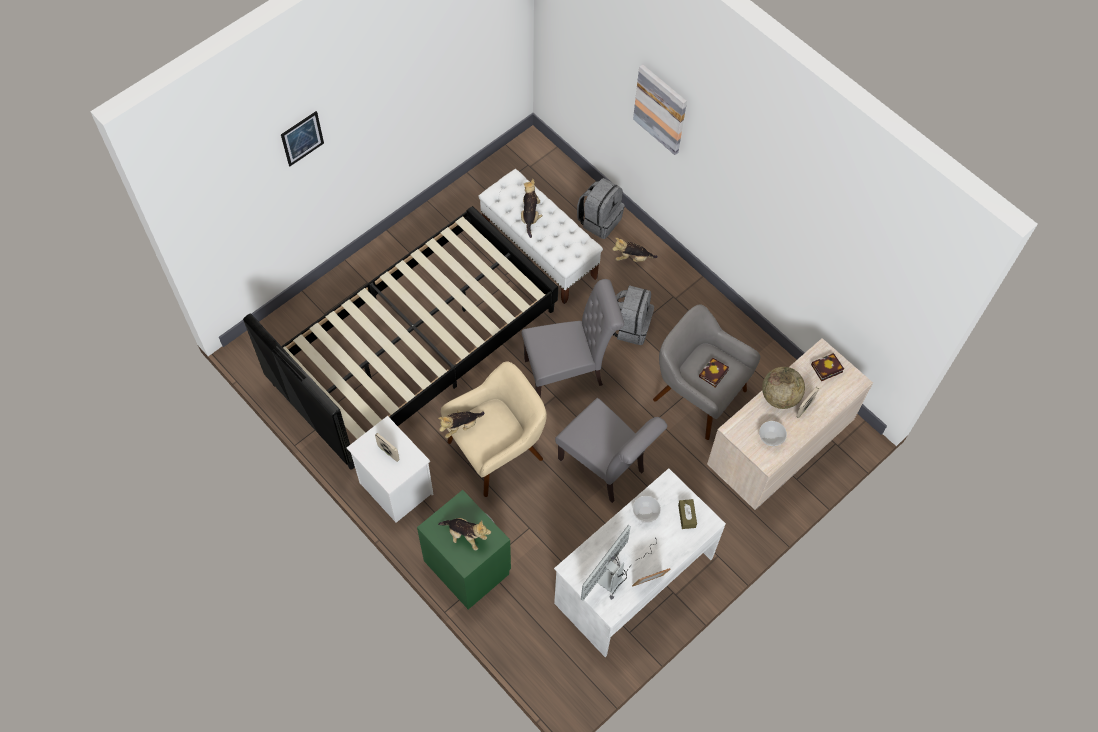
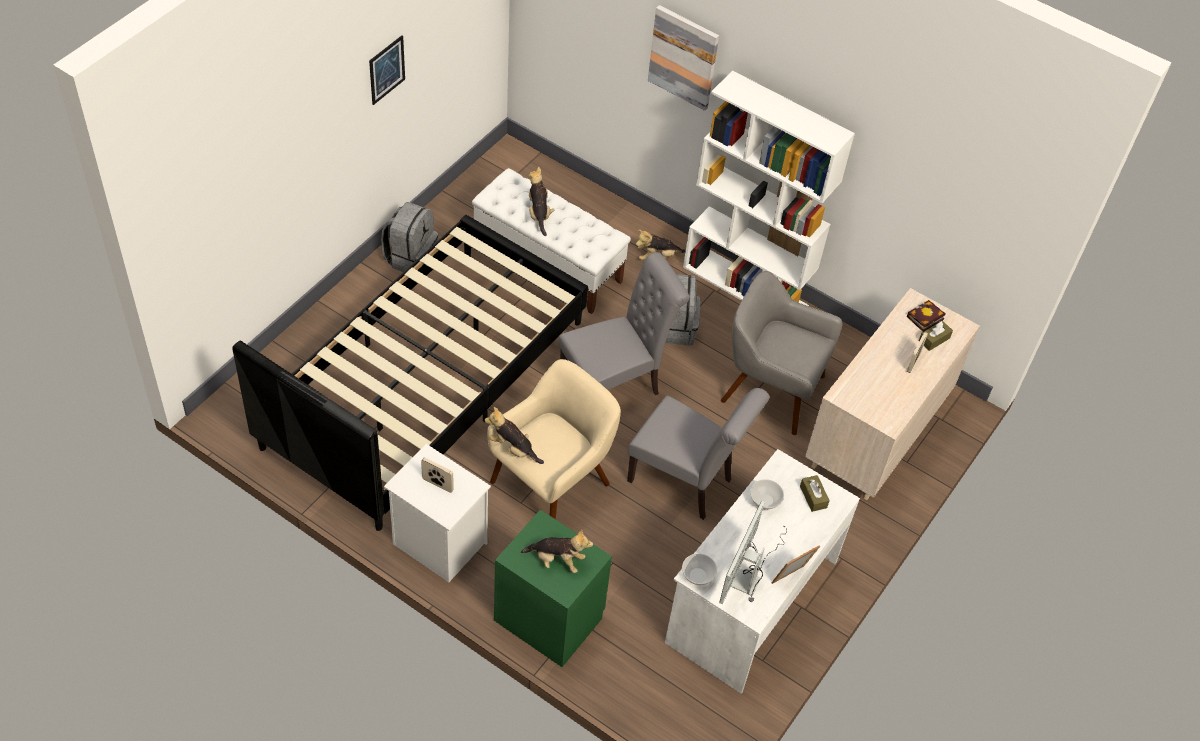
camera: 15 degrees left, 10 degrees down
(302, 138) = (280, 122): picture -> picture (387, 69)
(460, 426) = (513, 448): plush toy -> plush toy turned 75 degrees clockwise
(599, 220) = (609, 221): grey backpack -> grey backpack (410, 257)
(701, 297) = (746, 286): none -> white bookcase
(713, 375) = (793, 352): book -> none
(770, 437) = (884, 398): bowl -> bowl (697, 575)
(779, 397) = (882, 354): globe -> none
(829, 389) = (934, 339): none -> brown tissue box

